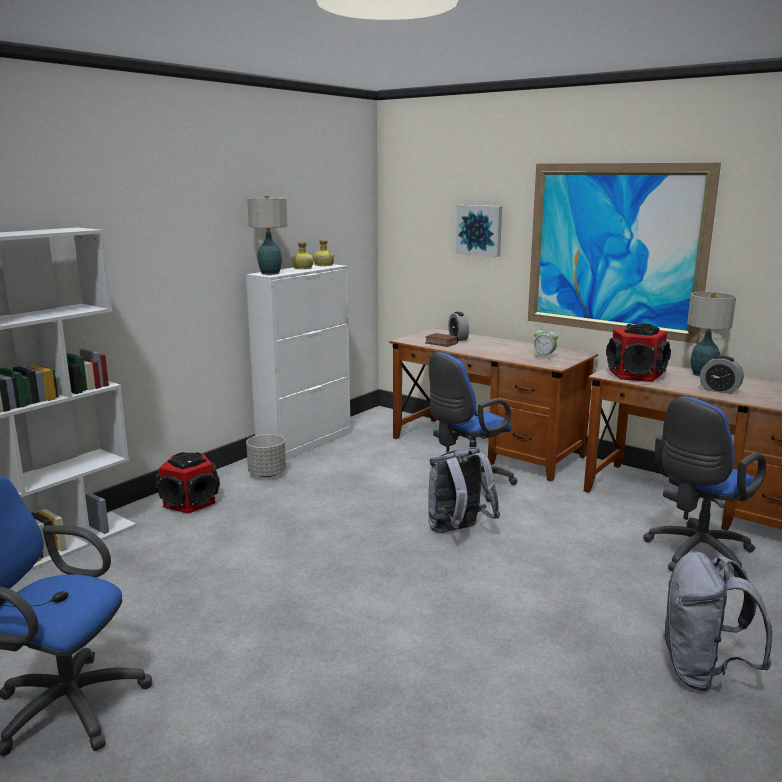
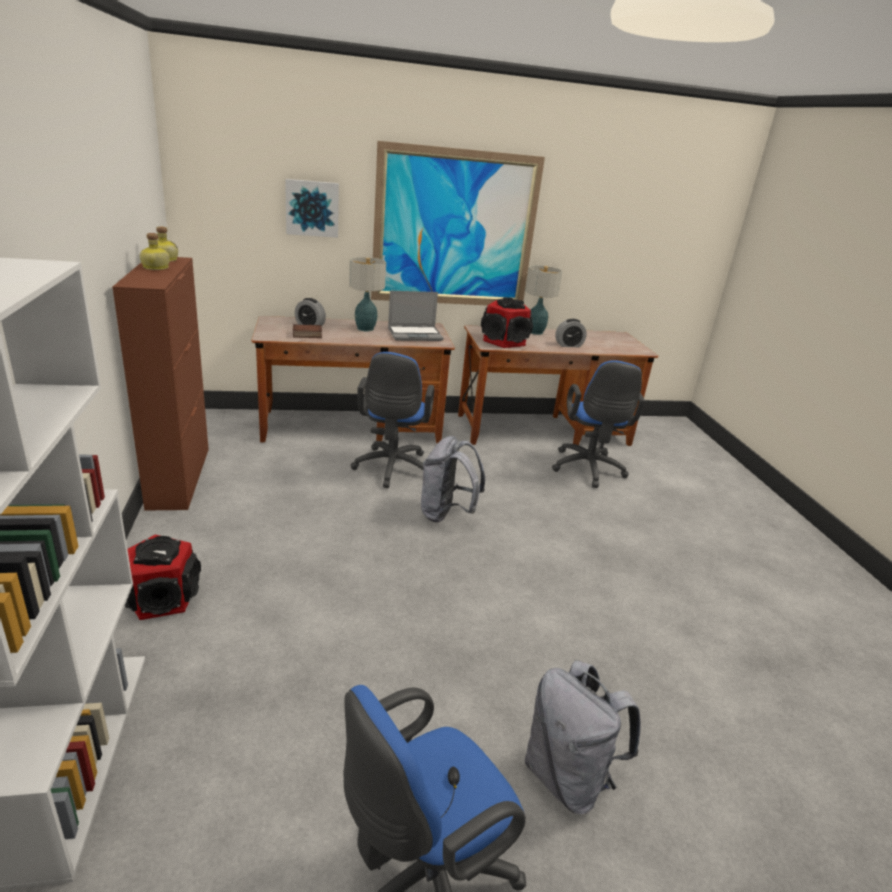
camera: 50 degrees left, 10 degrees up
(267, 474) = (195, 527): grey planter -> none
(270, 273) = (143, 281): table lamp -> table lamp (365, 328)
(306, 443) = (179, 477): white cabinet -> brown cabinet
(544, 356) = (415, 334): alarm clock -> laptop
(703, 672) = (692, 548): grey backpack -> grey backpack (568, 777)

